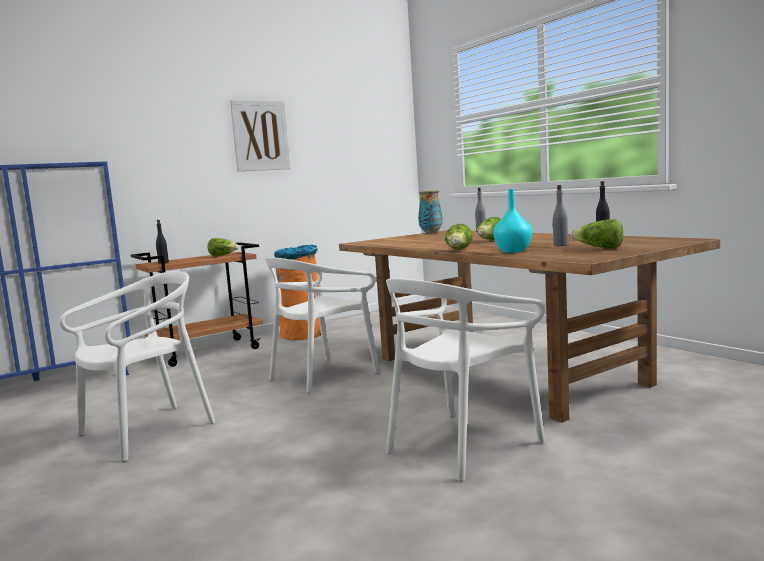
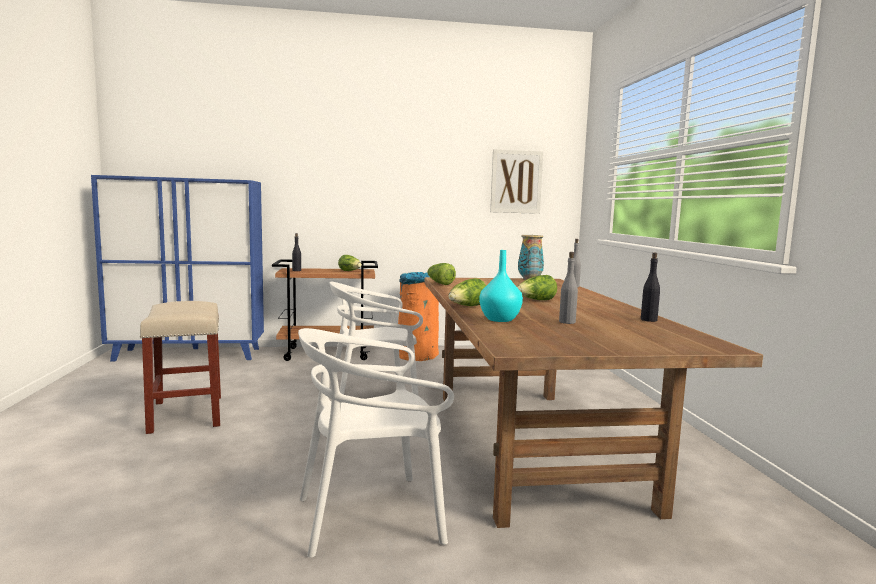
camera: 25 degrees right, 0 degrees up
(147, 431) = (187, 414): white chair -> beige stool
(260, 135) = (411, 165): picture -> picture (516, 181)
(599, 248) = (584, 336): lettuce -> lettuce (439, 283)

